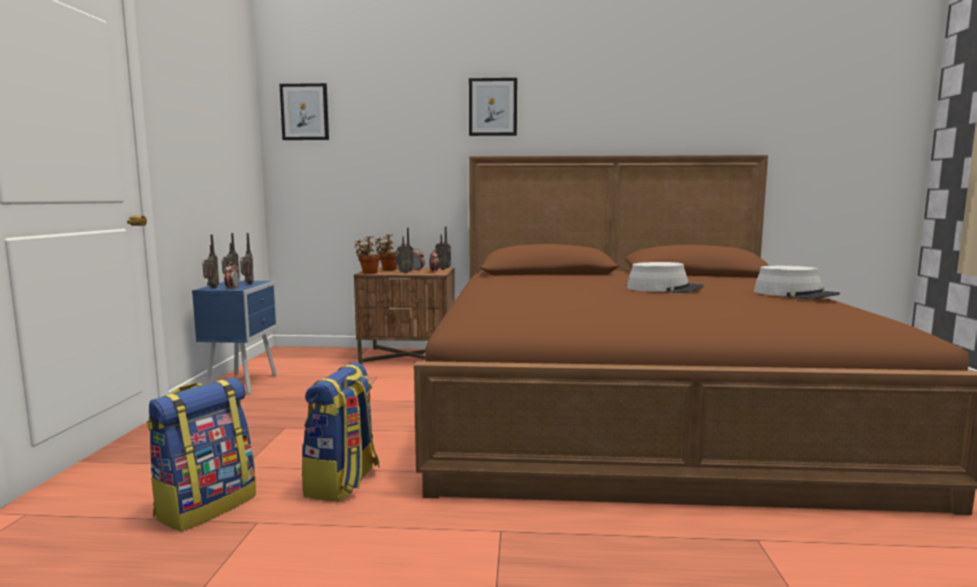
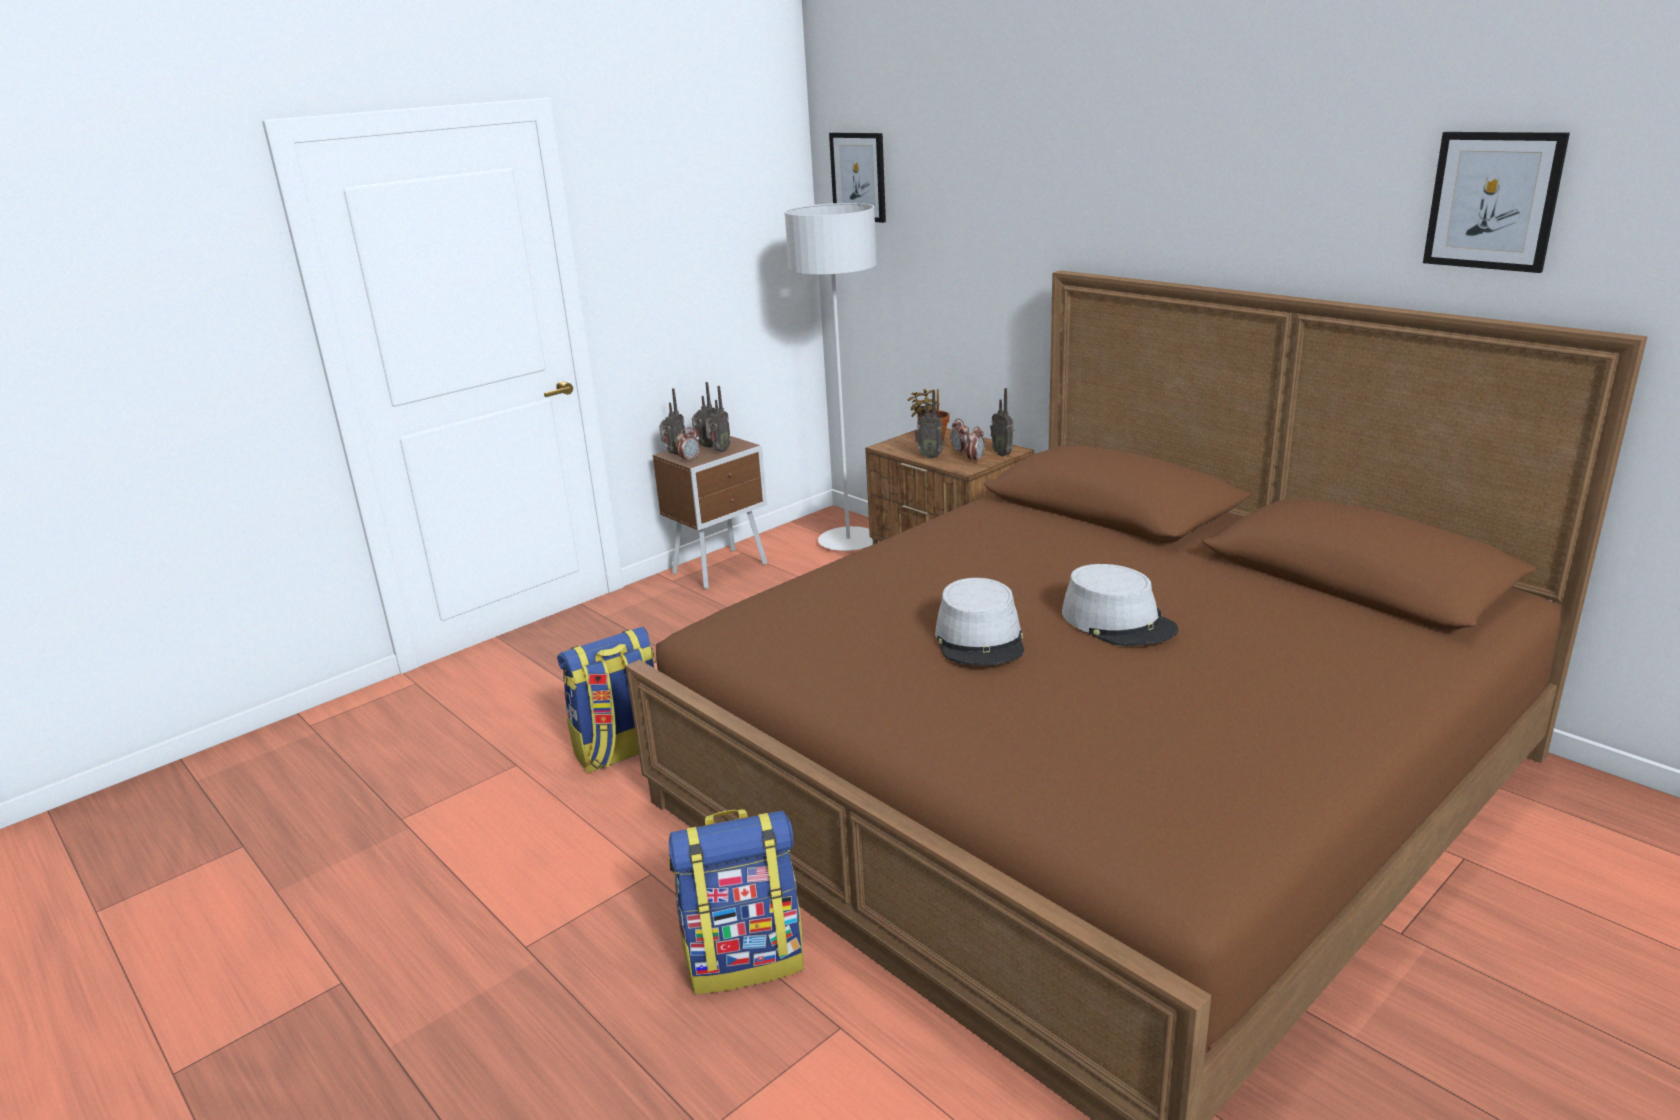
camera: 45 degrees right, 15 degrees up
(206, 506) = (509, 729): backpack -> backpack (745, 959)
(244, 383) = (722, 569): blue nightstand -> brown nightstand
(316, 357) = (848, 542): none -> grey floor lamp
(368, 273) = (887, 448): potted plant -> none
(493, 107) = (1101, 183): picture -> picture (1493, 201)
(794, 294) = (1285, 712): grey hat -> grey hat (980, 639)

